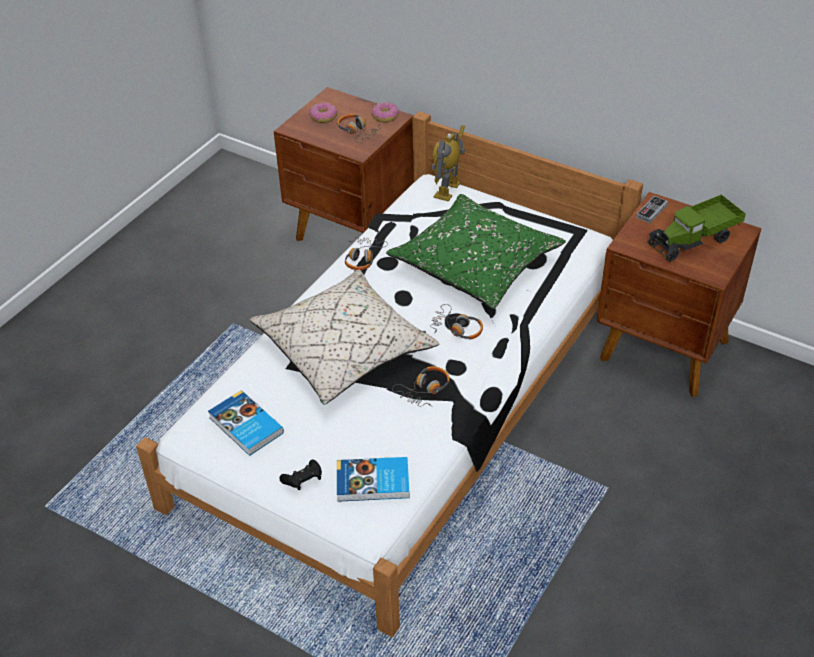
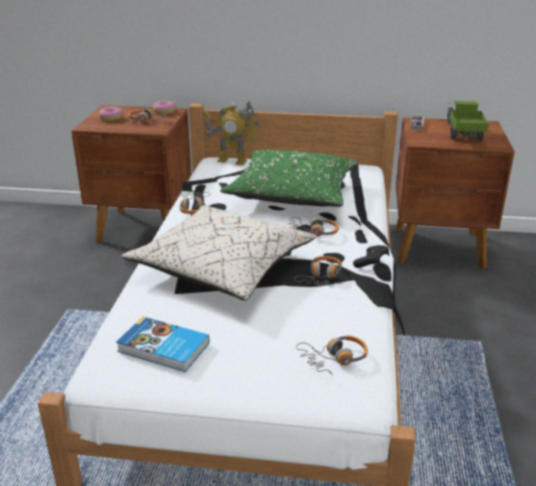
camera: 25 degrees left, 15 degrees down
(303, 480) = (260, 377): black game controller -> black game controller (371, 263)
(373, 483) = (334, 359): book -> headphones
(448, 190) = (232, 161): toy robot -> toy robot turned 75 degrees counterclockwise
(694, 240) = (462, 132): toy truck -> toy truck turned 150 degrees clockwise

